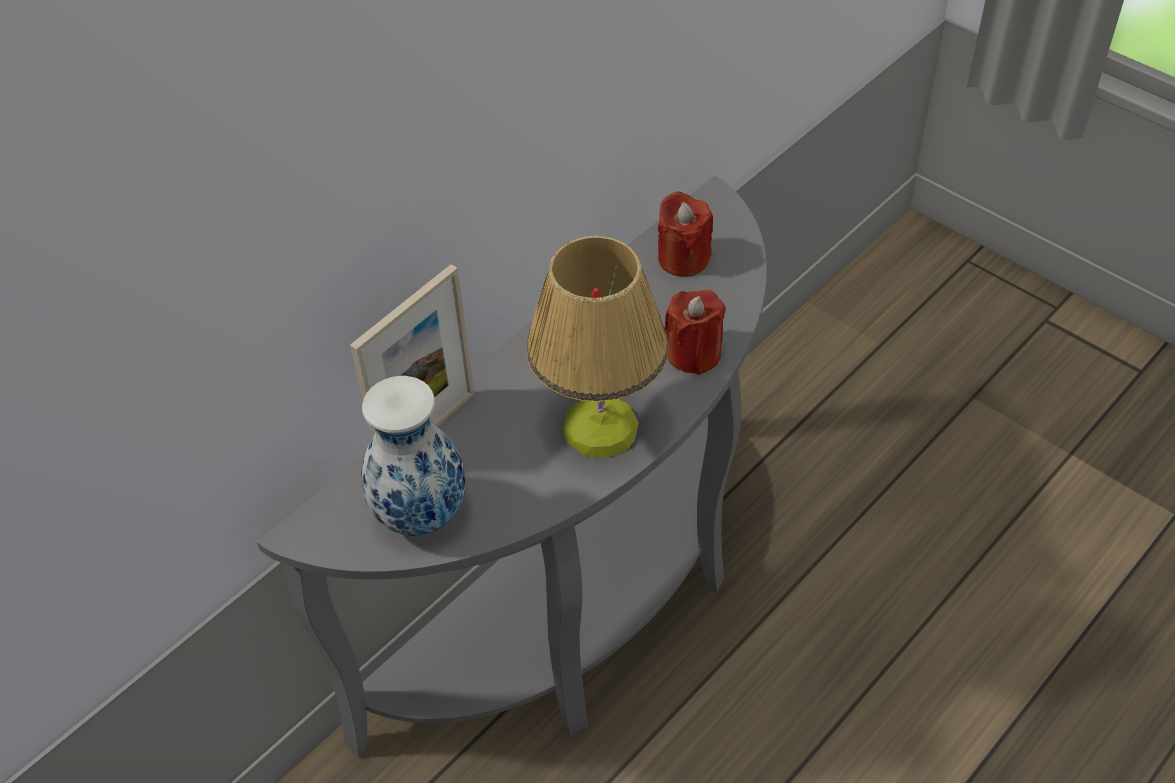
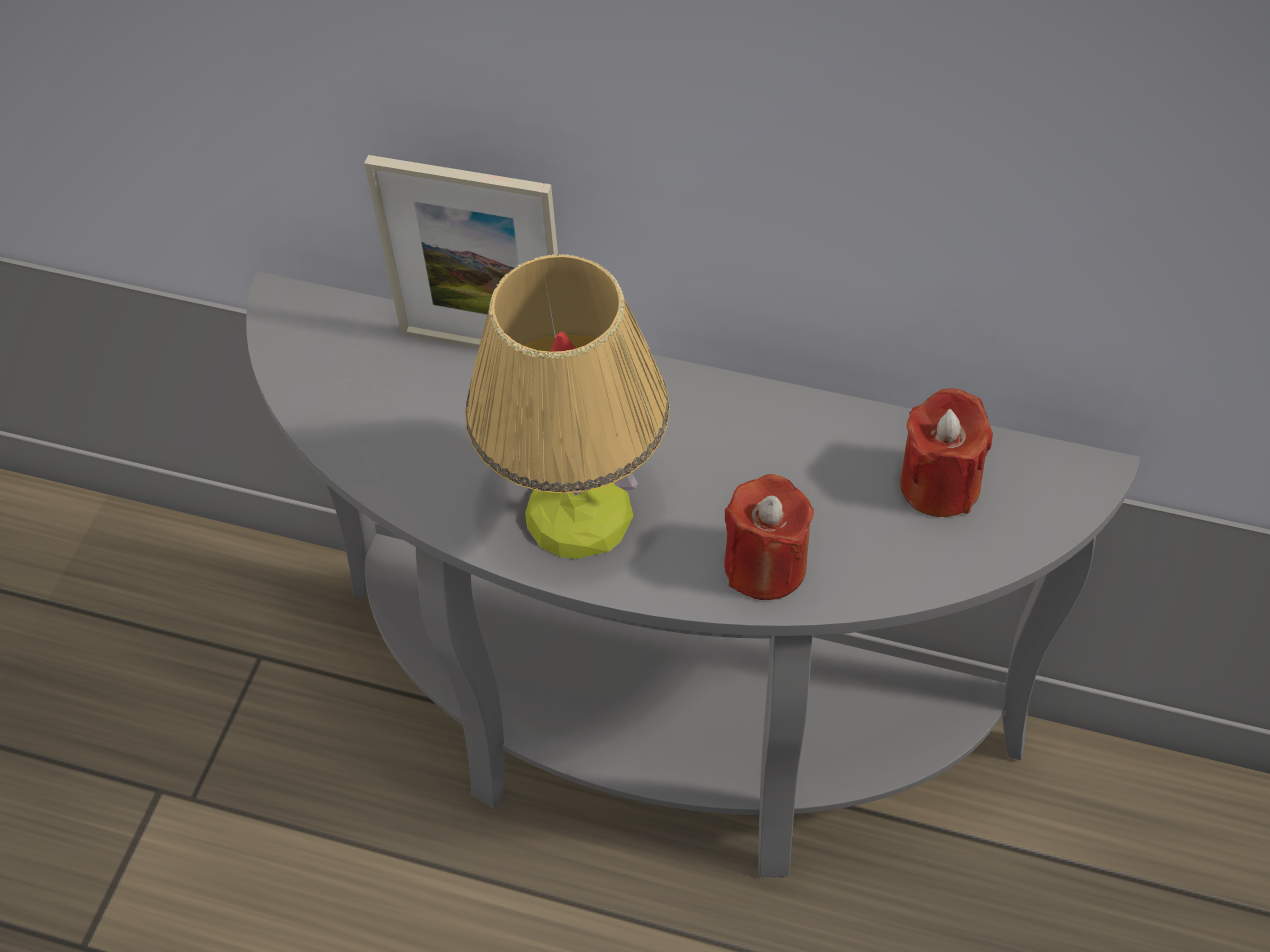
camera: 65 degrees right, 5 degrees up
(420, 516) = (354, 396): vase -> none

